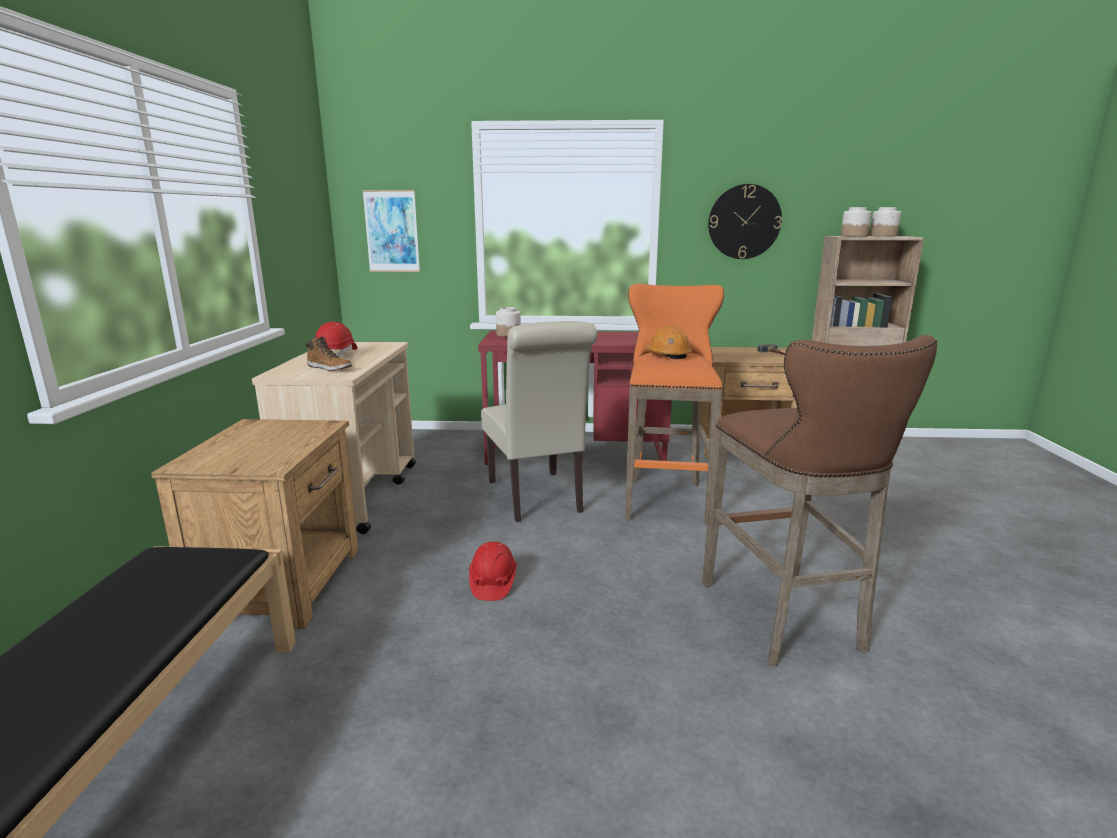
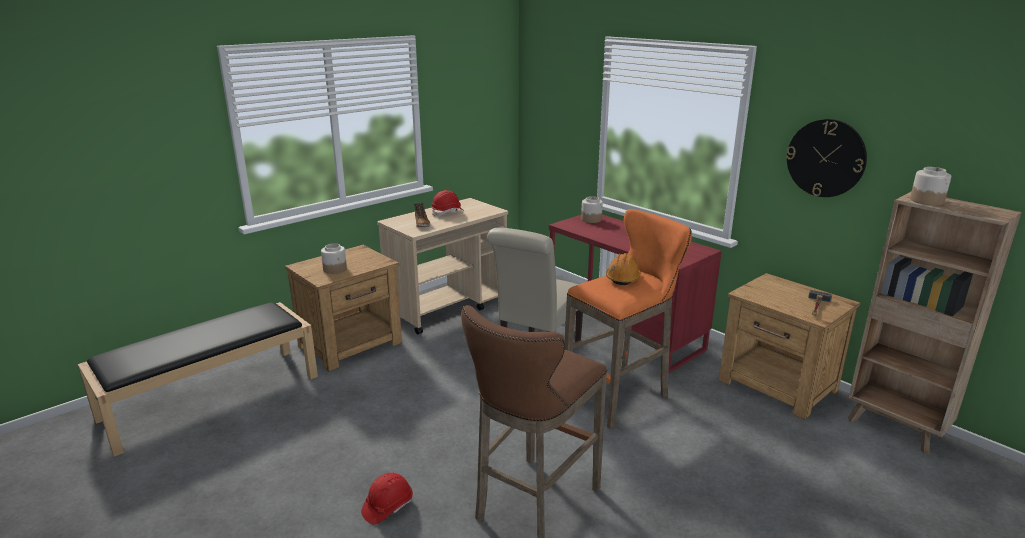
camera: 45 degrees right, 5 degrees up
(392, 231) = (550, 117): picture -> none
(492, 583) = (428, 393): red hard hat -> red hard hat (387, 507)
(883, 236) = (974, 207): jar -> jar (335, 269)

